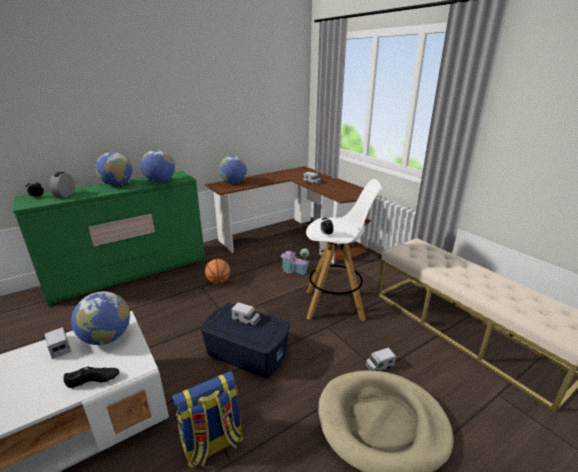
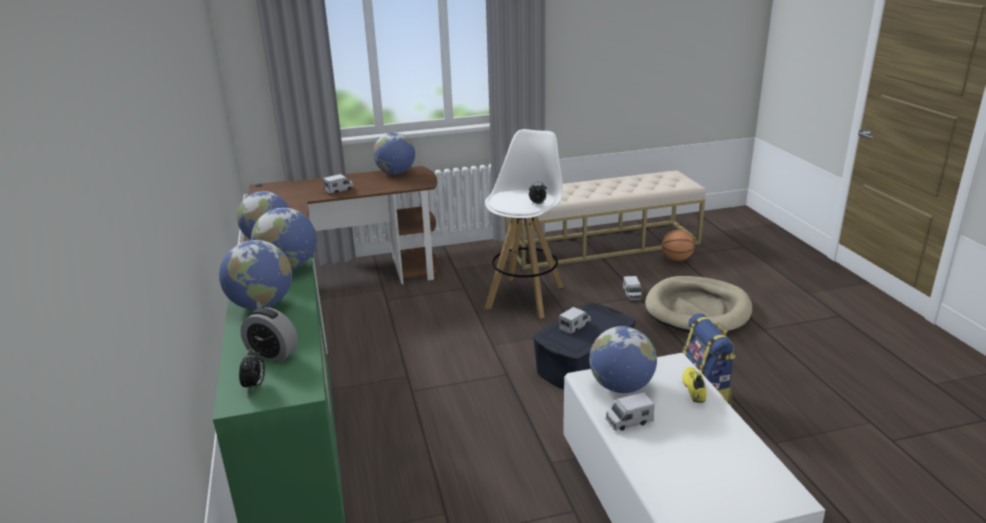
camera: 70 degrees left, 0 degrees up
(94, 381) = (694, 389): black shoe -> yellow shoe
(218, 281) = (410, 374): basketball -> basketball (676, 259)
(294, 270) = (429, 309): toy house -> none
(353, 188) = (396, 173): none -> globe

